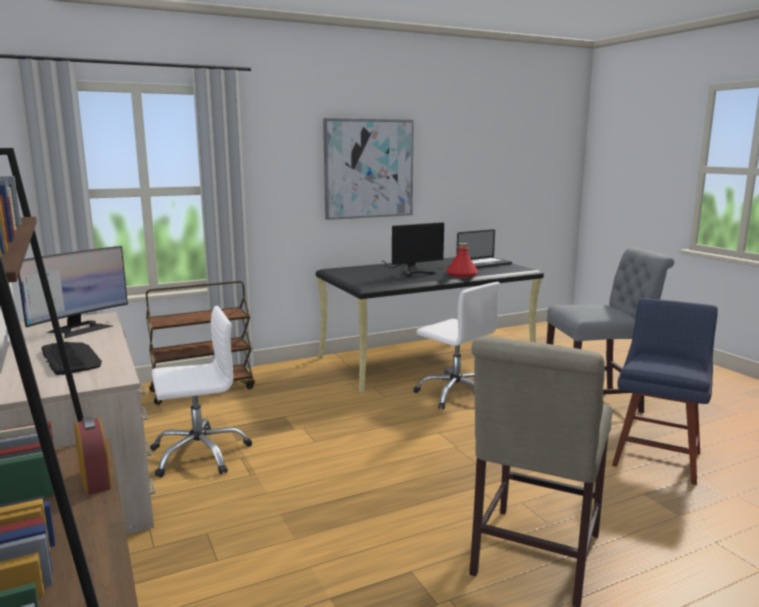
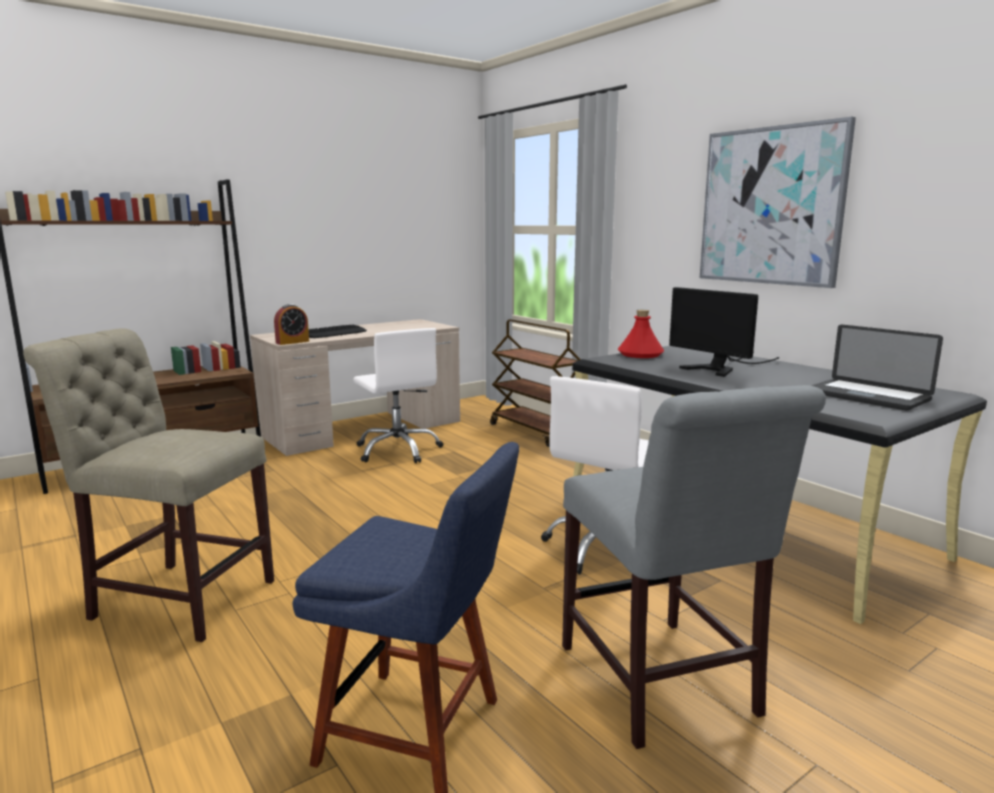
camera: 80 degrees right, 0 degrees up
(80, 329) = (406, 327): monitor -> none
(95, 480) = (192, 377): alarm clock -> alarm clock (292, 342)
(462, 274) = (741, 387): red bottle -> red bottle (640, 354)

